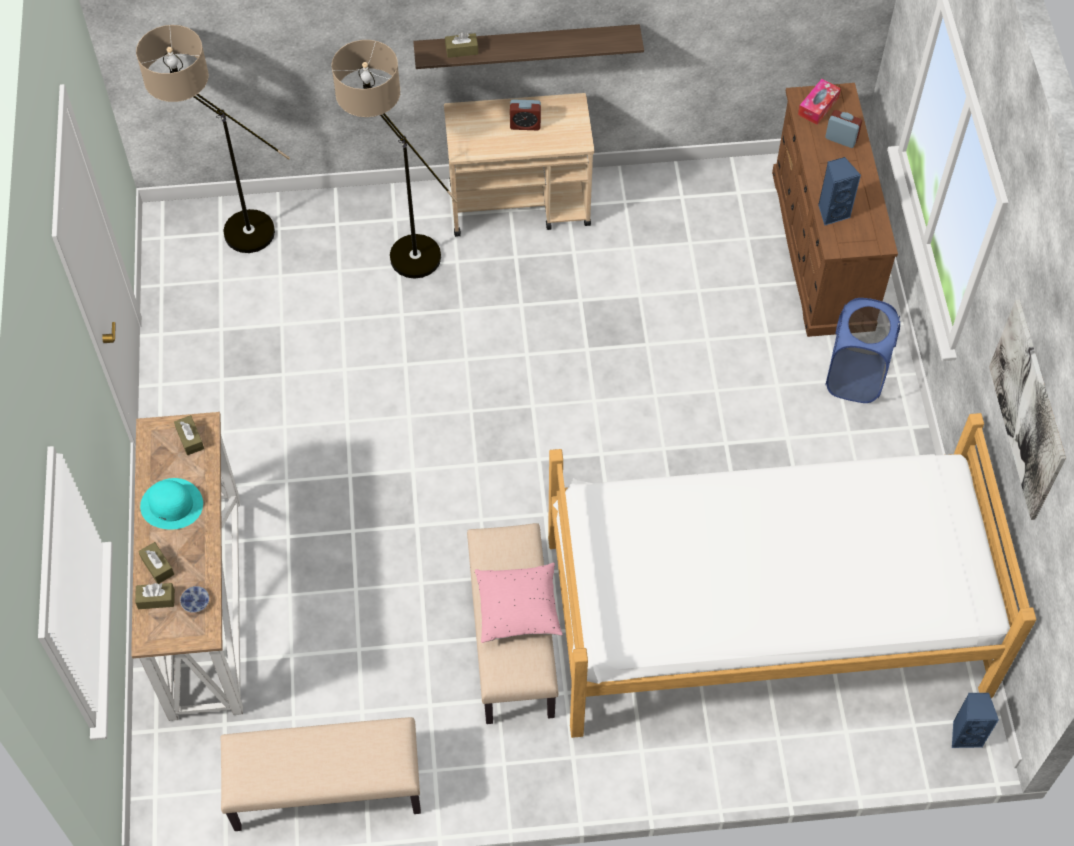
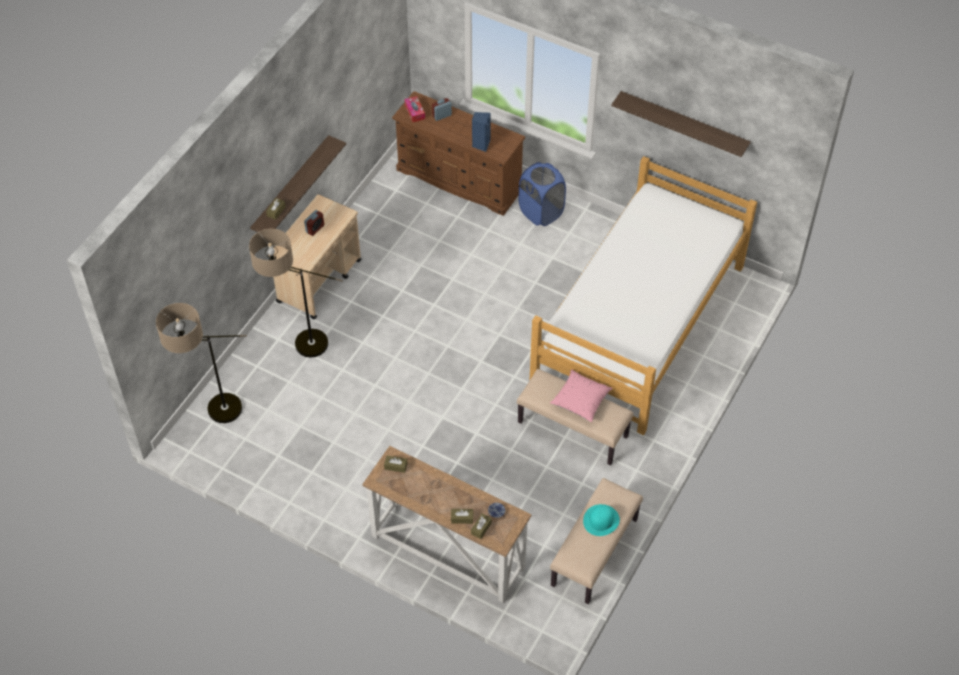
camera: 55 degrees left, 5 degrees down
(172, 504) = (429, 494): turquoise hat -> turquoise hat (601, 520)
(965, 734) = (753, 288): blue speaker -> none
(1027, 409) = (683, 124): picture -> shelf

